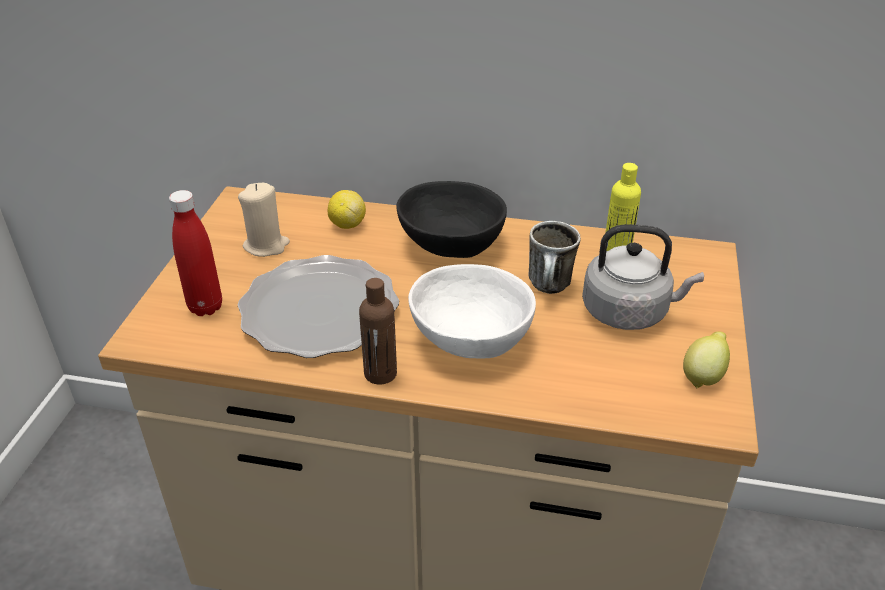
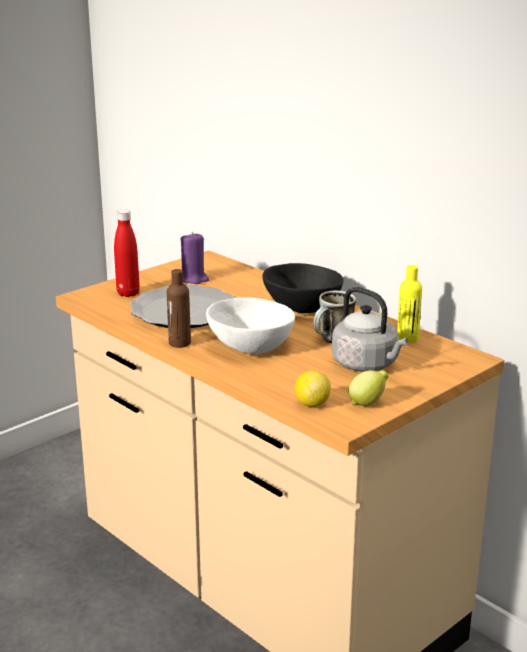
camera: 35 degrees right, 15 degrees down
(266, 245) = (194, 279): beige candle -> purple candle
(347, 224) = (252, 282): lemon -> lemon (312, 404)

